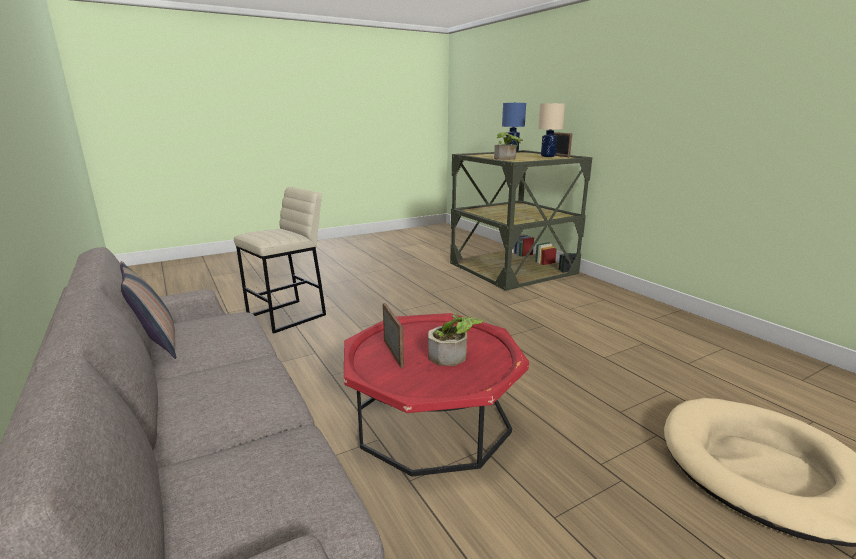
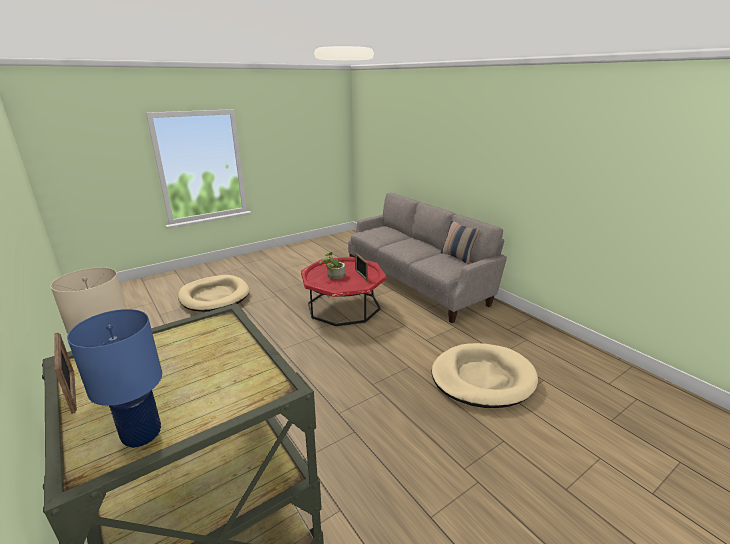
camera: 175 degrees right, 5 degrees up
(288, 315) = (482, 378): beige stool -> beige dog bed
(507, 159) = (219, 343): potted plant -> none

